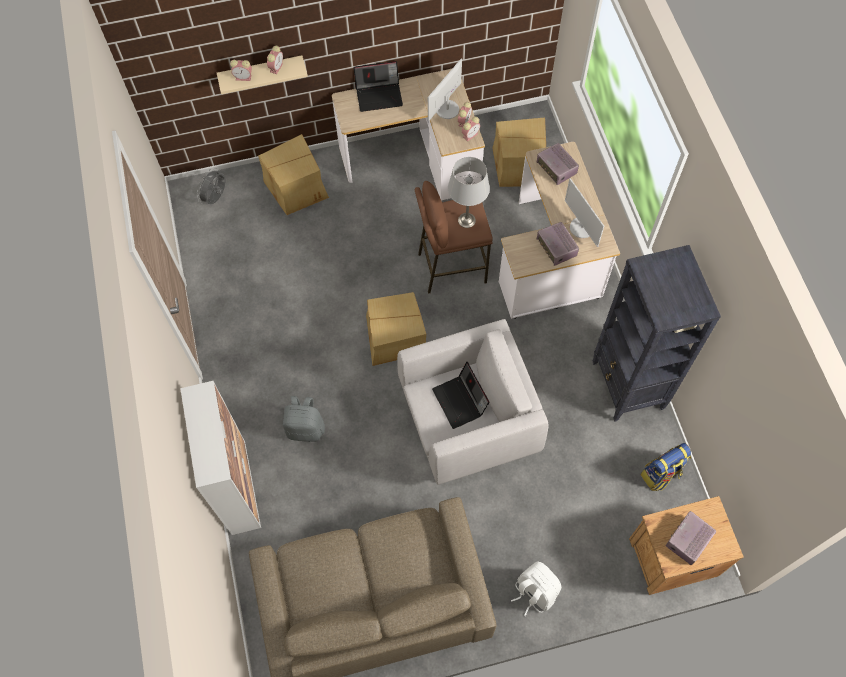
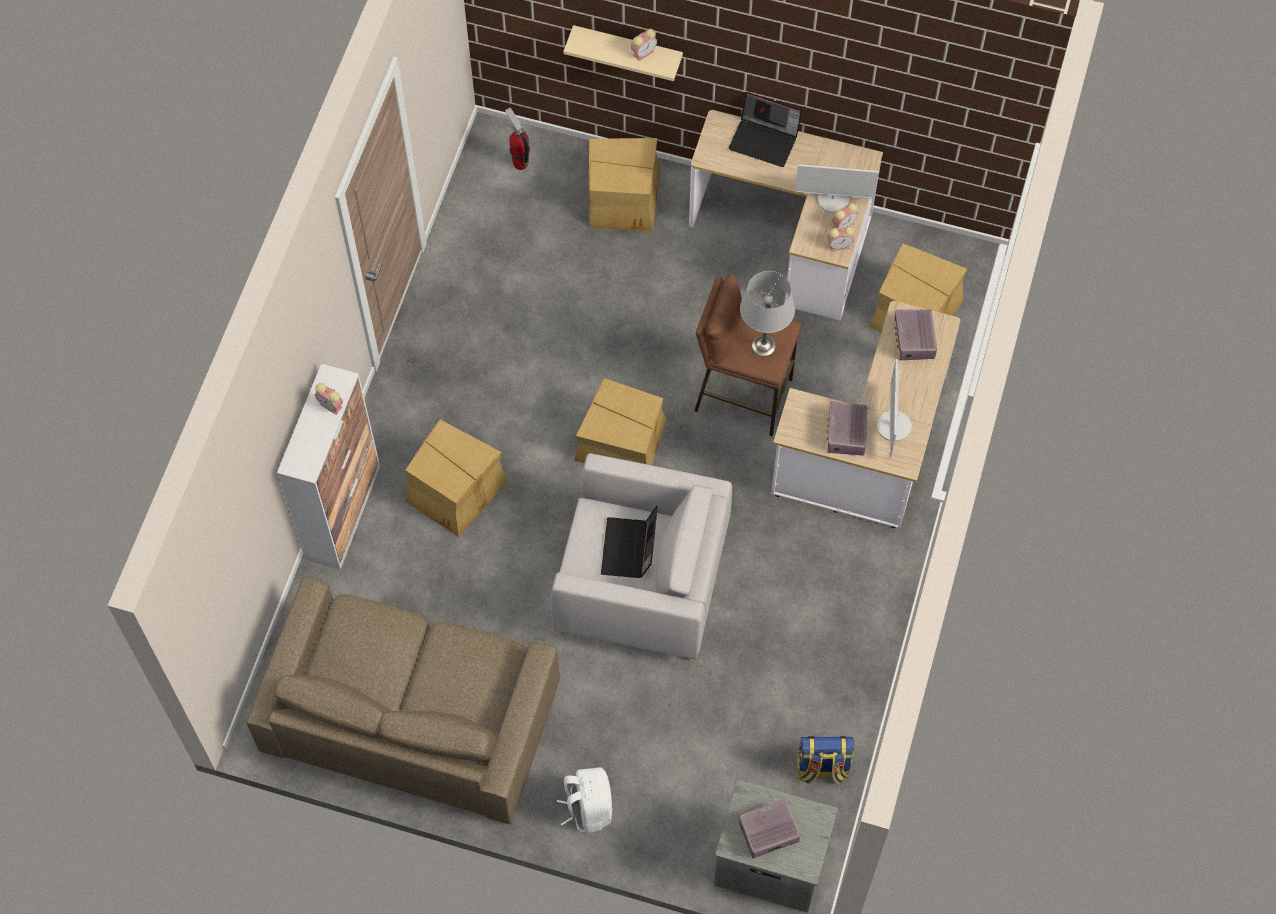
camera: 30 degrees right, 0 degrees up
(216, 198) = (520, 163): grey fan -> fire extinguisher
(244, 77) = (600, 46): alarm clock -> alarm clock (332, 405)
(306, 428) = (455, 490): grey backpack -> cardboard box
(446, 109) = (833, 199): monitor -> monitor turned 150 degrees counterclockwise
(627, 386) = (855, 648): black bookcase -> none
(672, 556) = (769, 861): brown nightstand -> grey nightstand

